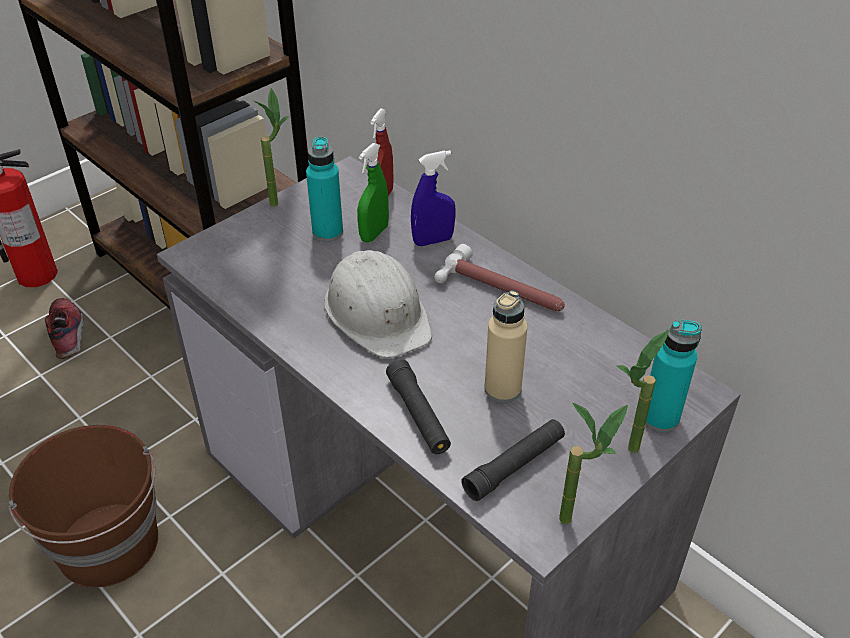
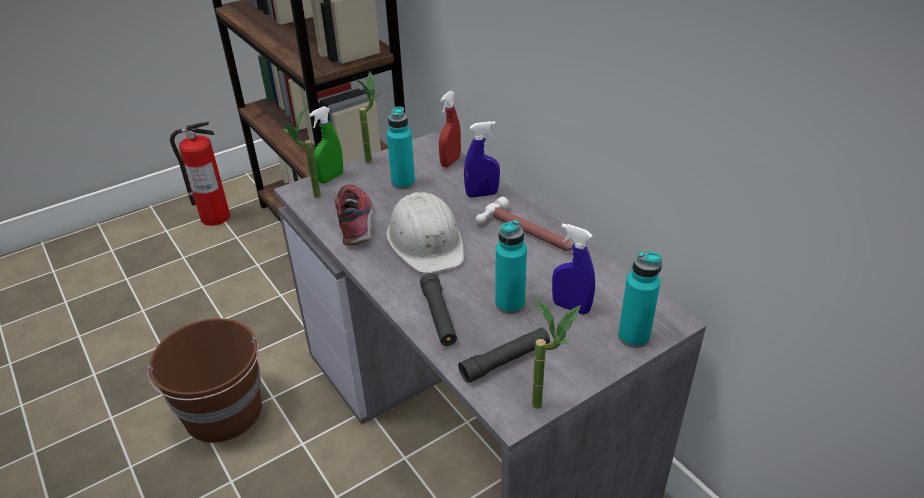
camera: 10 degrees right, 5 degrees down
(69, 333) = (228, 259): shoe -> shoe (356, 221)
(374, 233) = (438, 186): green spray bottle -> green spray bottle (331, 178)
(502, 389) = (510, 304): beige bottle -> turquoise bottle
(577, 386) = (571, 307): none -> blue spray bottle
(626, 455) = (598, 362): potted plant -> potted plant (310, 198)

